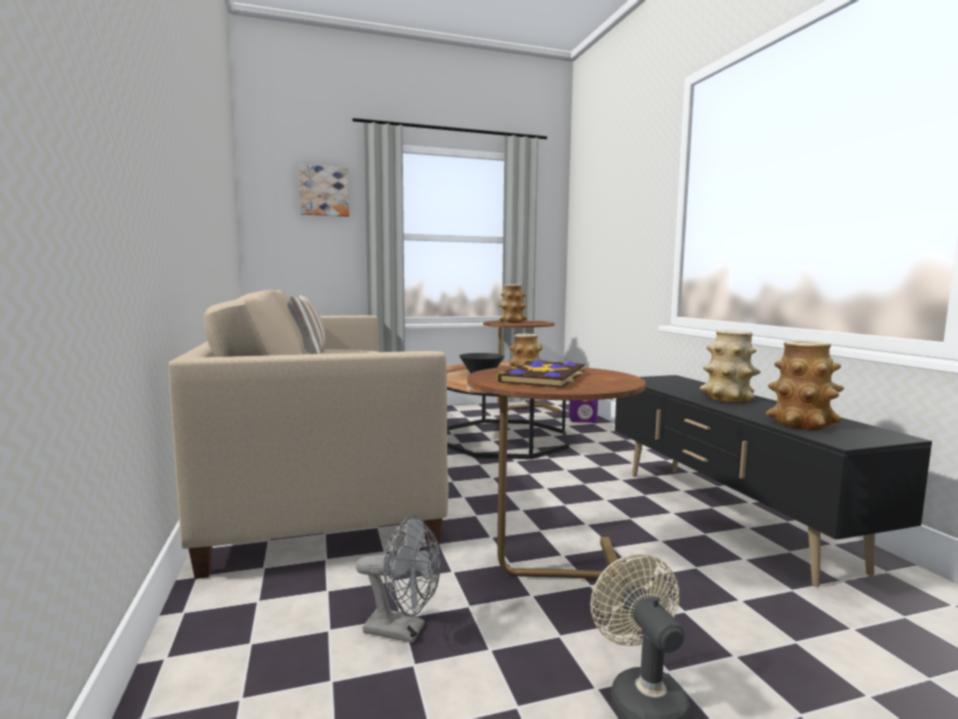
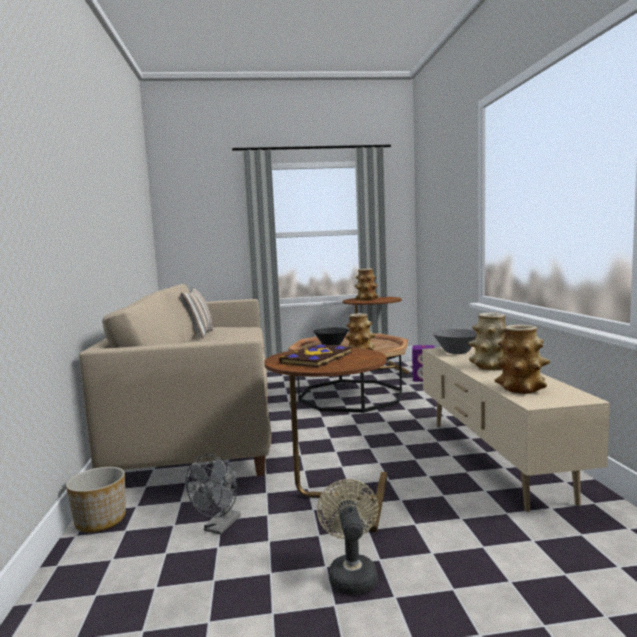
camera: 10 degrees right, 0 degrees up
(203, 628) = (100, 520): none -> planter
(324, 191) = (214, 205): picture -> none
(403, 630) = (219, 527): grey fan -> grey fan turned 90 degrees clockwise
(664, 382) = (456, 352): none -> grey bowl
(727, 516) = (494, 459): black tv stand -> beige tv stand

